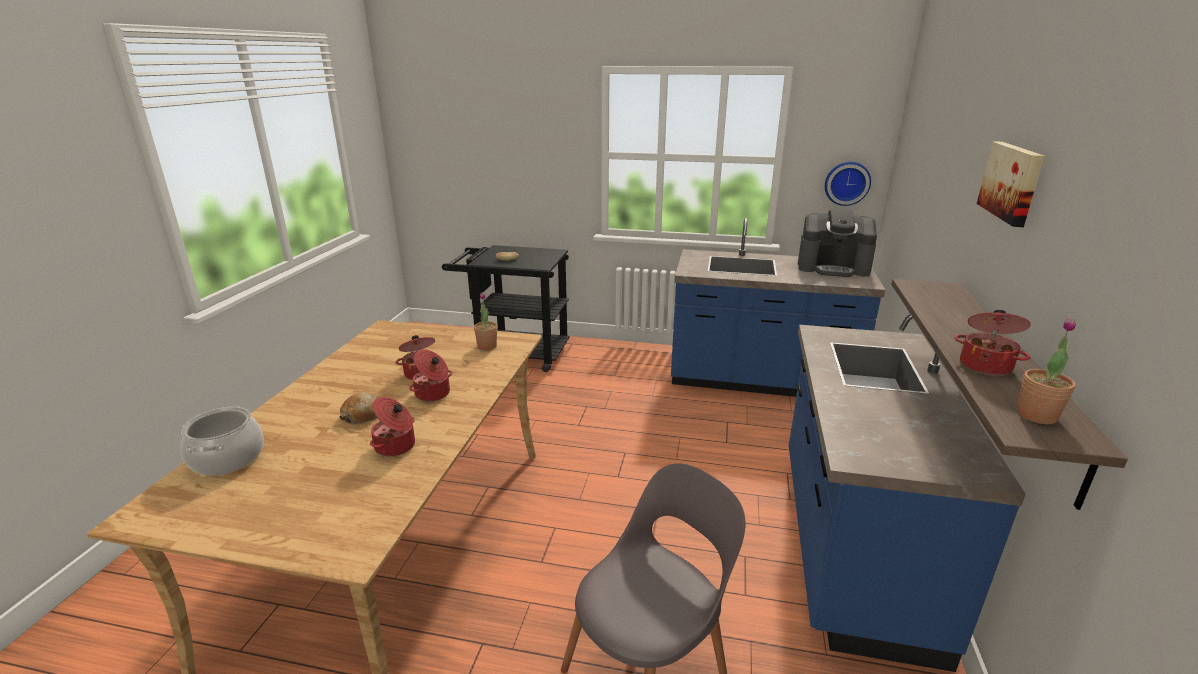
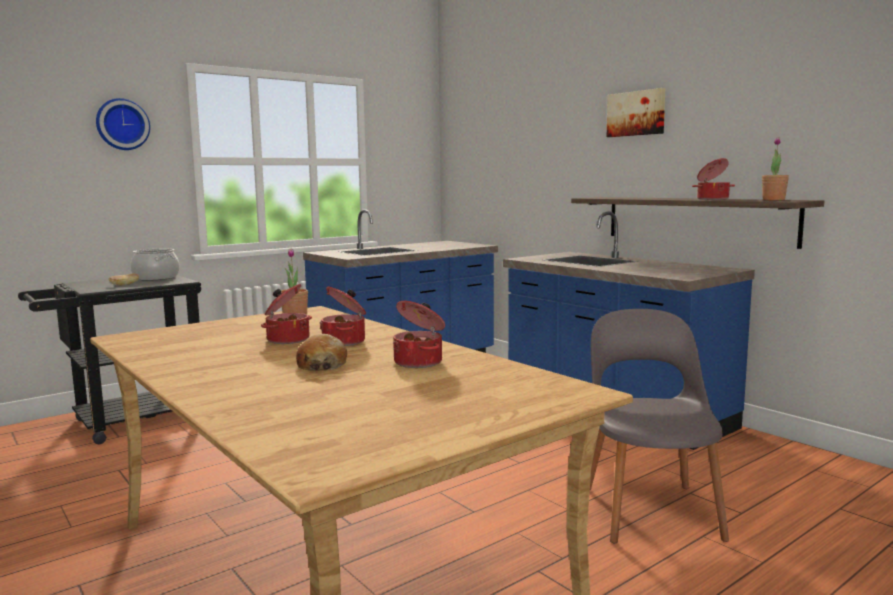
camera: 50 degrees left, 15 degrees down
(228, 458) = (275, 420): cooking pot -> cooking pot (156, 278)
(833, 267) = (439, 244): coffee machine -> none
(846, 183) = (414, 179): wall clock -> wall clock (122, 124)

